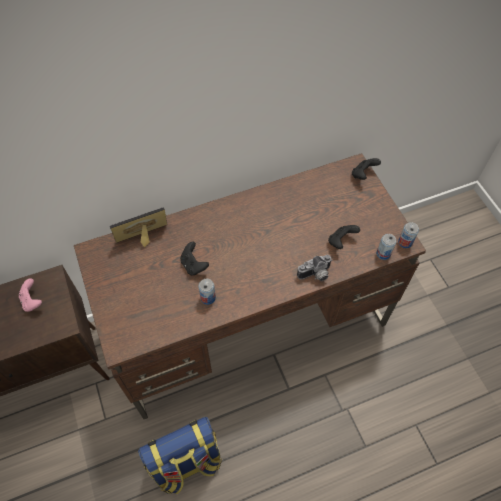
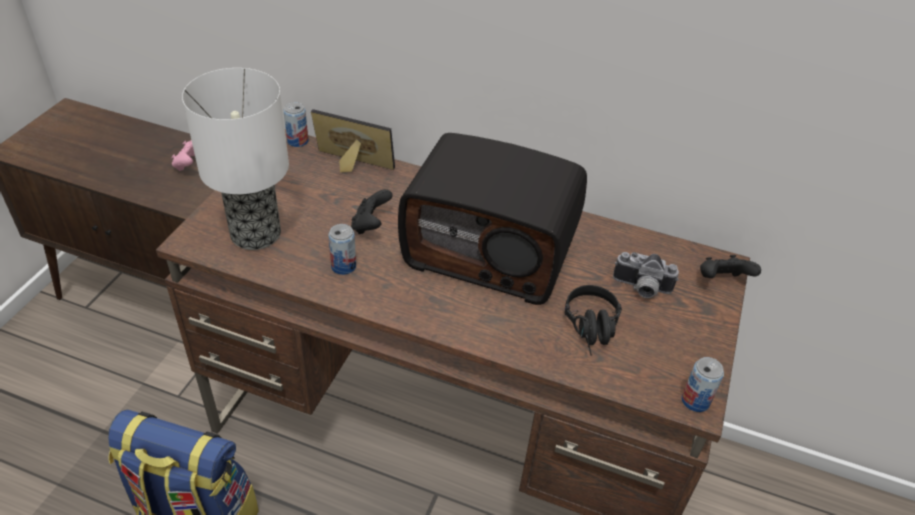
camera: 40 degrees right, 15 degrees down
(146, 316) = (256, 234): none -> table lamp
(261, 234) = (491, 250): none -> radio
(315, 275) = (508, 341): camera -> camera (641, 289)
(341, 241) = (593, 330): black game controller -> black headphones
(383, 253) = (641, 389): can -> can (297, 141)

